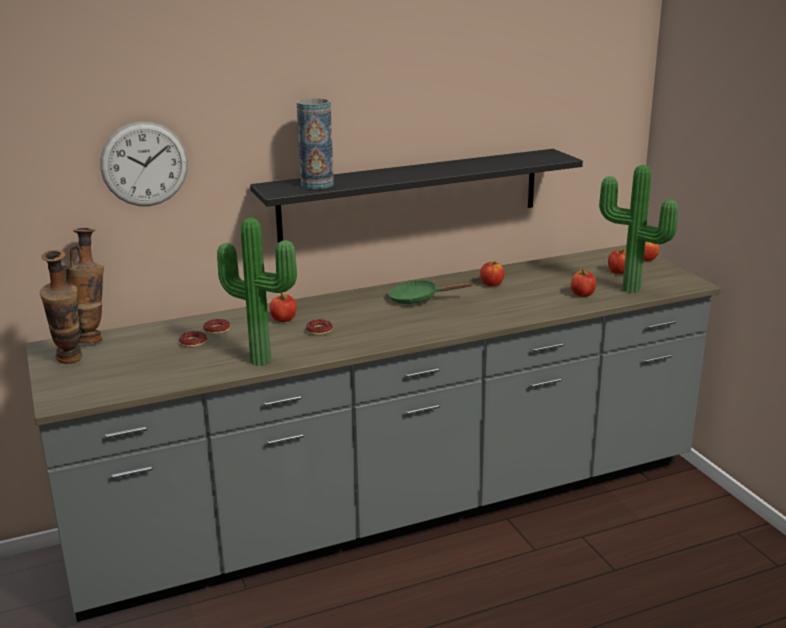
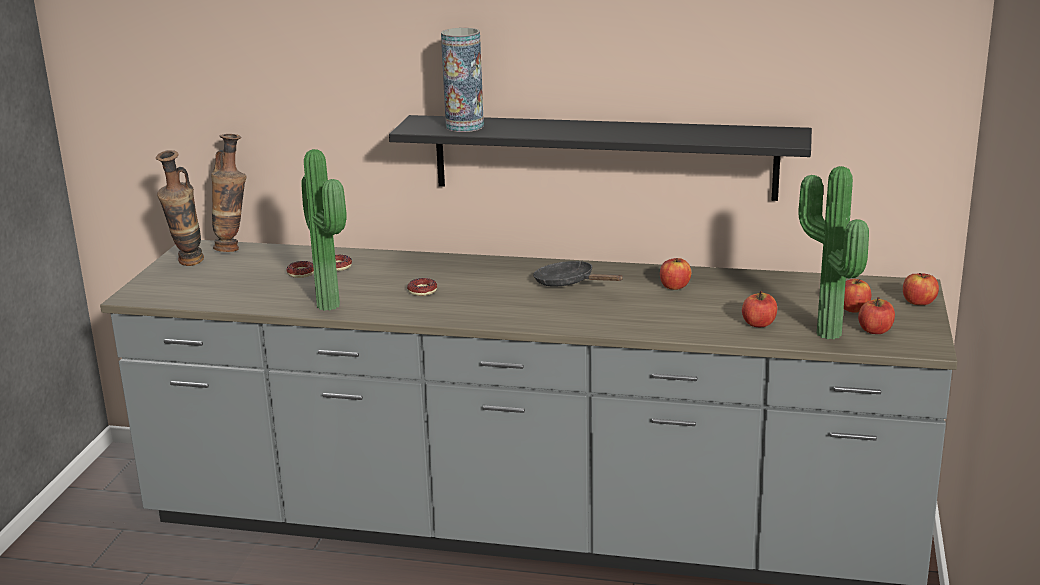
camera: 35 degrees right, 0 degrees up
(144, 164) = (299, 78): wall clock -> none
(284, 319) = (410, 271): apple -> apple (875, 330)
(419, 299) = (569, 283): green frying pan -> black frying pan

